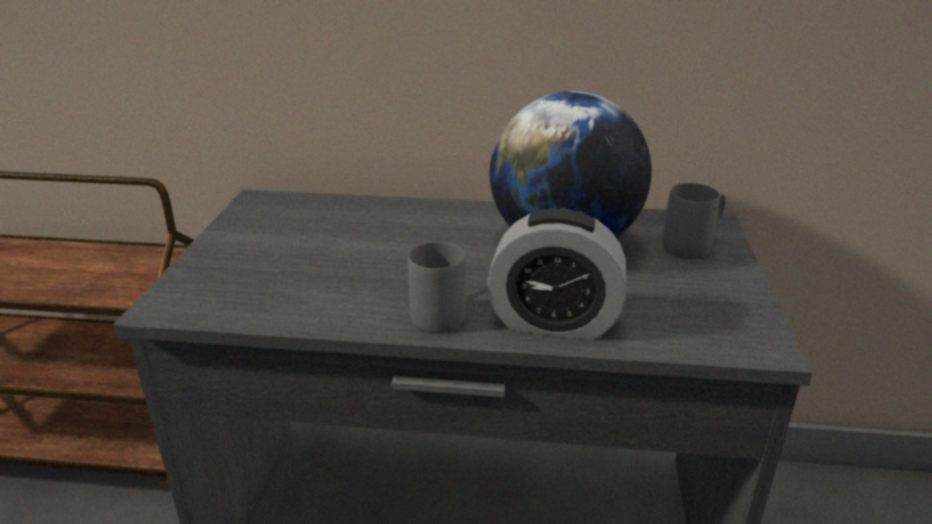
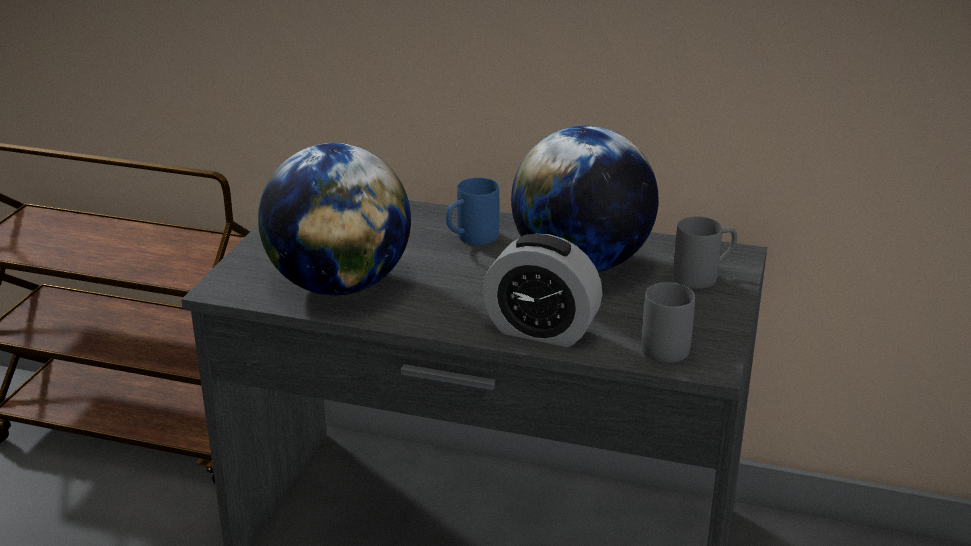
camera: 10 degrees right, 0 degrees up
(306, 290) = (339, 285): none -> globe
(438, 228) = (470, 239): none -> blue mug
(439, 311) = (447, 312): grey mug -> grey mug (667, 344)

